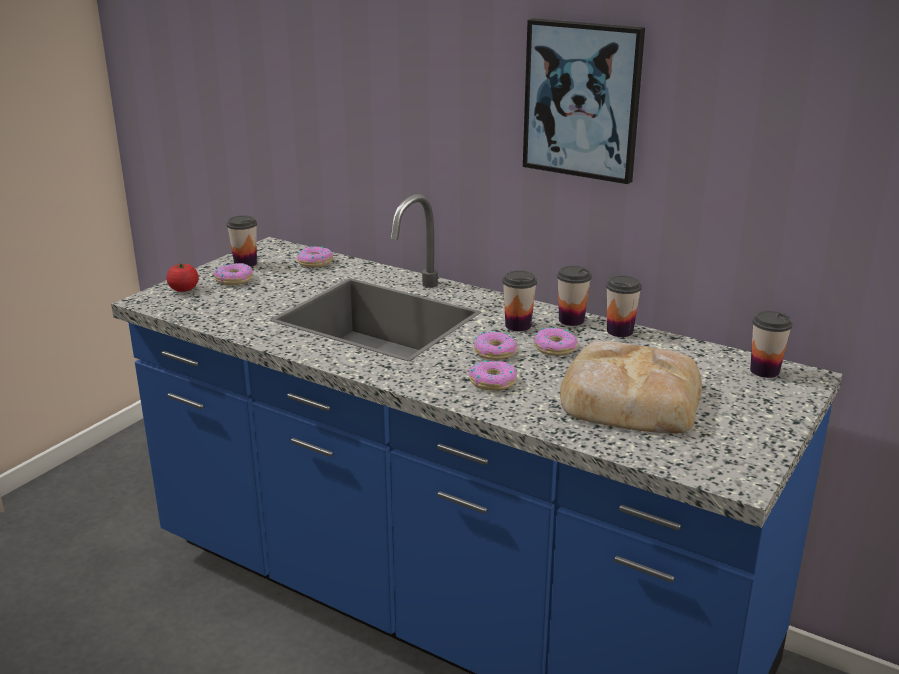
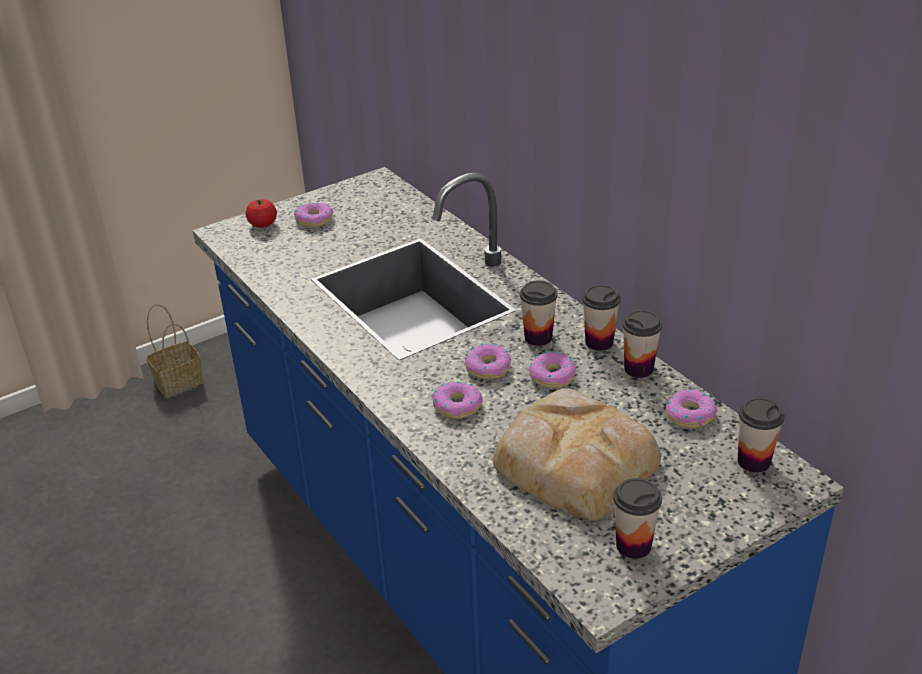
camera: 25 degrees right, 10 degrees up
(45, 507) = (180, 381): none -> basket
(245, 263) = (338, 200): cup -> cup (633, 545)
(314, 262) = (403, 210): donut -> donut (689, 415)
(582, 100) = (630, 108): picture -> none

